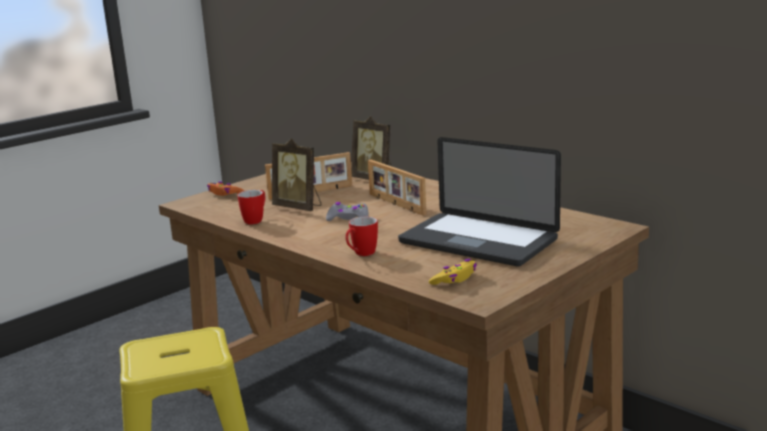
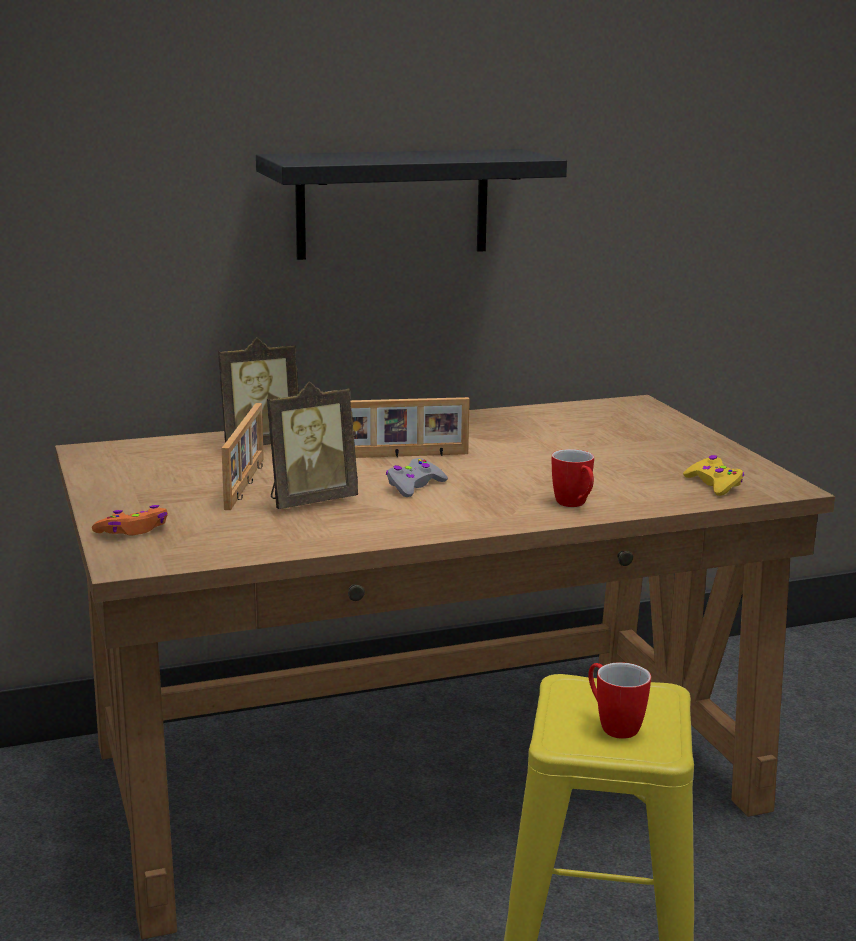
camera: 65 degrees left, 0 degrees up
(256, 220) = (325, 532): mug -> mug (612, 725)
(476, 45) = (392, 203): none -> black shelf
(478, 241) = (603, 453): laptop -> none

